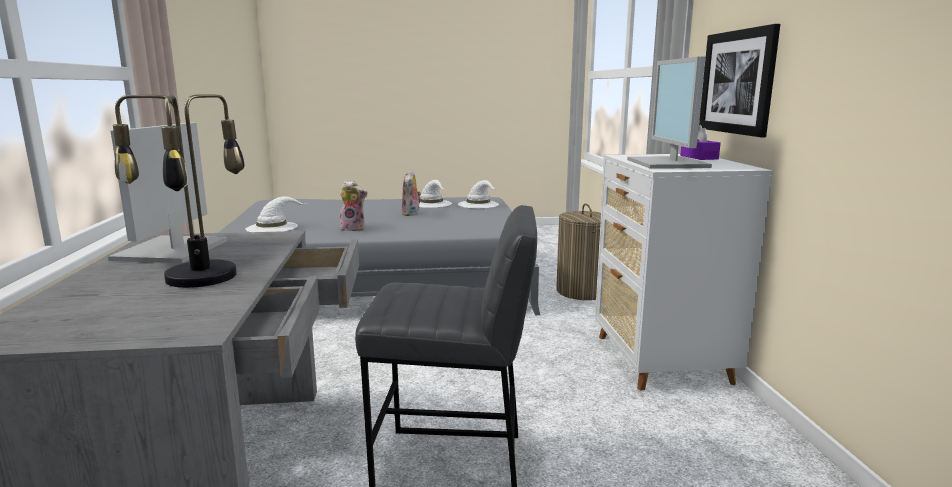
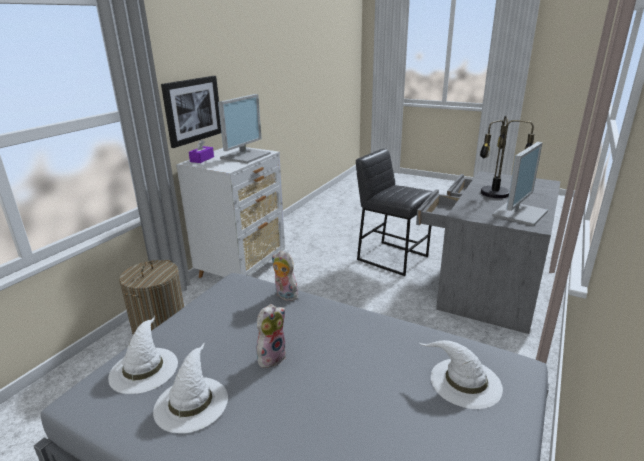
camera: 145 degrees left, 10 degrees up
(354, 228) = (368, 337): plush toy -> plush toy (284, 295)

